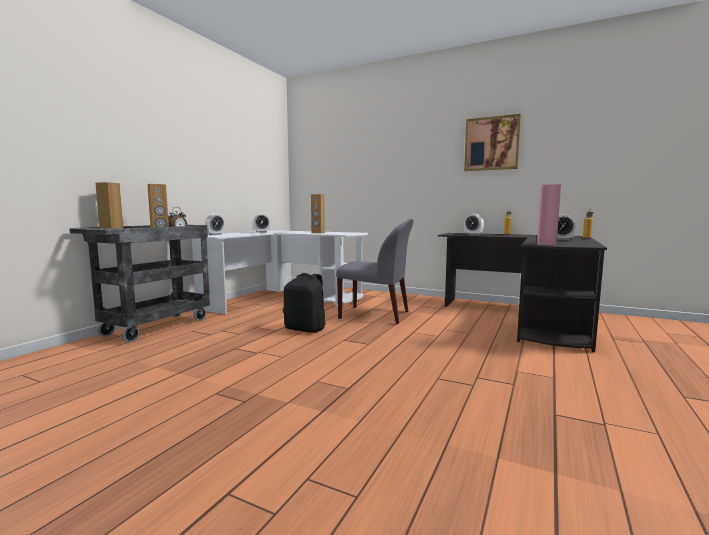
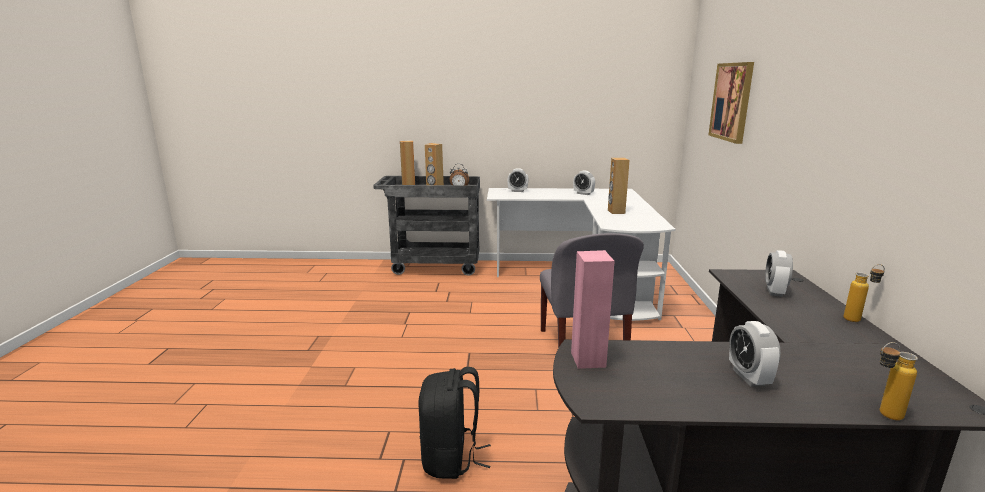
camera: 65 degrees right, 10 degrees up
(306, 329) = (486, 324): black backpack -> black backpack (451, 458)
(491, 144) = (889, 98): picture -> picture (732, 101)

